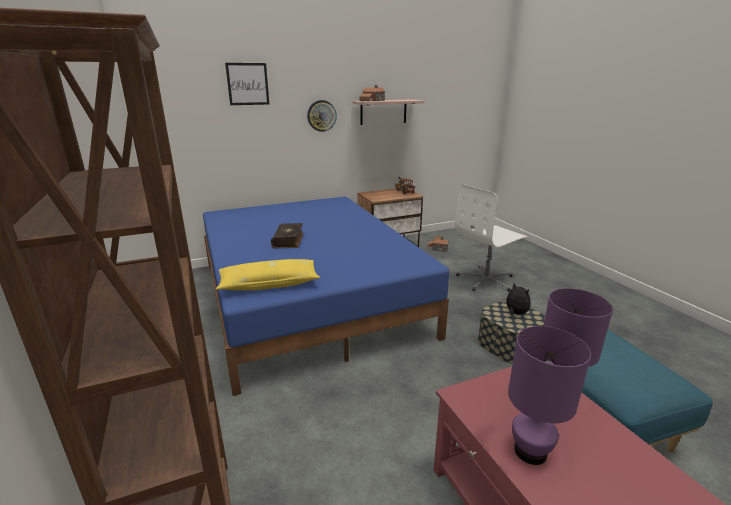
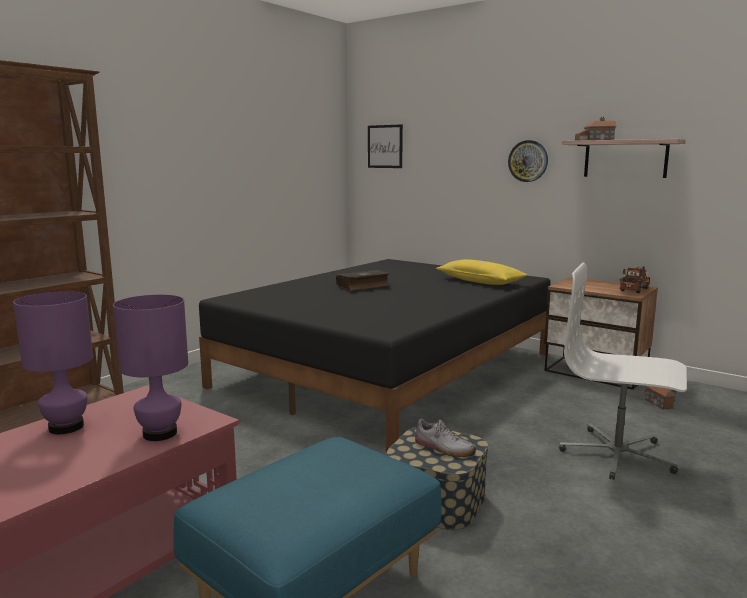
camera: 60 degrees right, 10 degrees down
(248, 84) = (447, 122): picture -> picture (385, 146)
(269, 284) = (259, 299): yellow pillow -> yellow pillow (480, 281)
(308, 297) = (389, 369): blue bed -> black bed
(515, 313) = (444, 448): plush toy -> shoe

